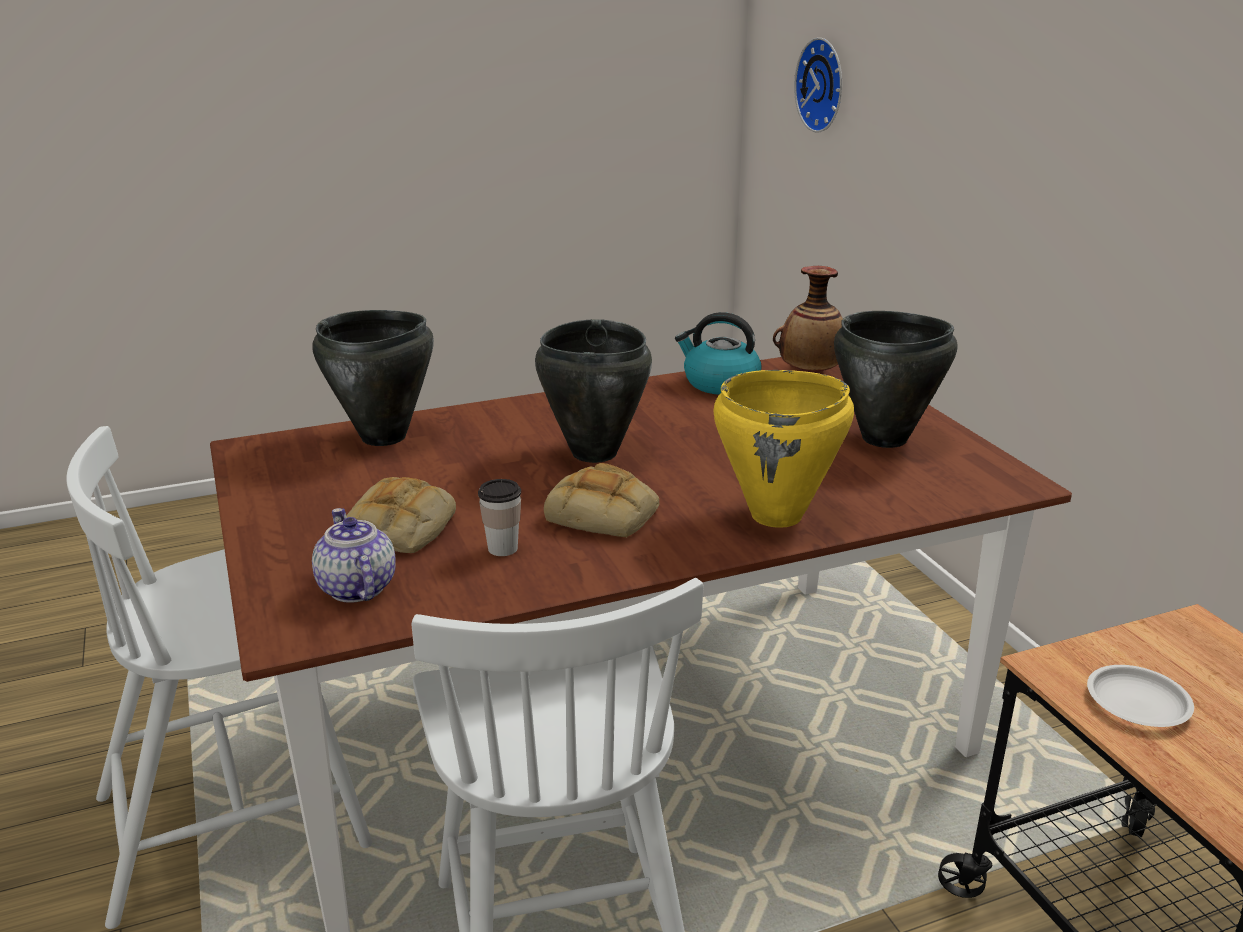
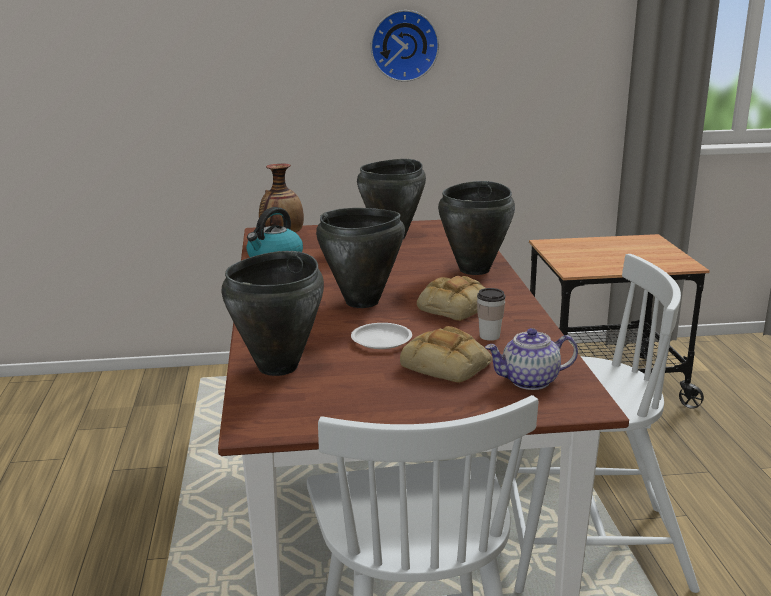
camera: 75 degrees left, 5 degrees down
(777, 516) = (475, 270): yellow cooking pot -> black cooking pot
(824, 85) = (66, 66): wall clock -> wall clock (404, 45)
(1137, 702) = (600, 263): white plate -> white plate (381, 340)

